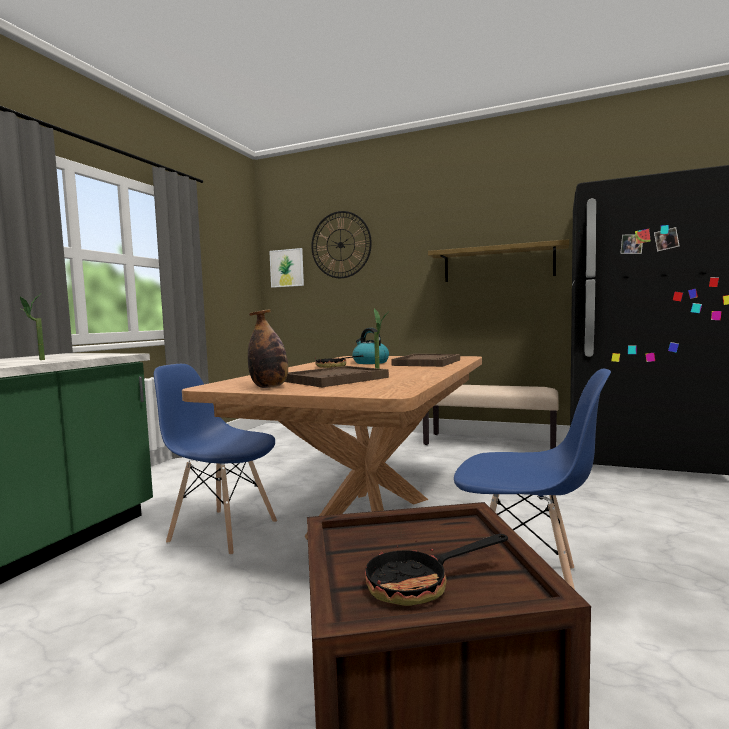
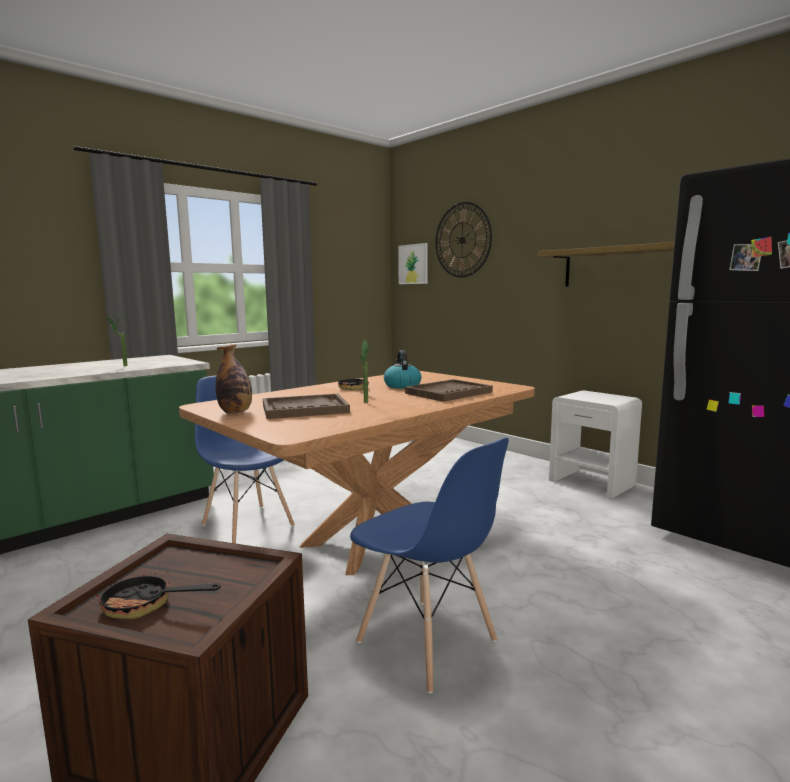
camera: 25 degrees right, 5 degrees up
(490, 443) = (592, 483): beige bench -> white nightstand

